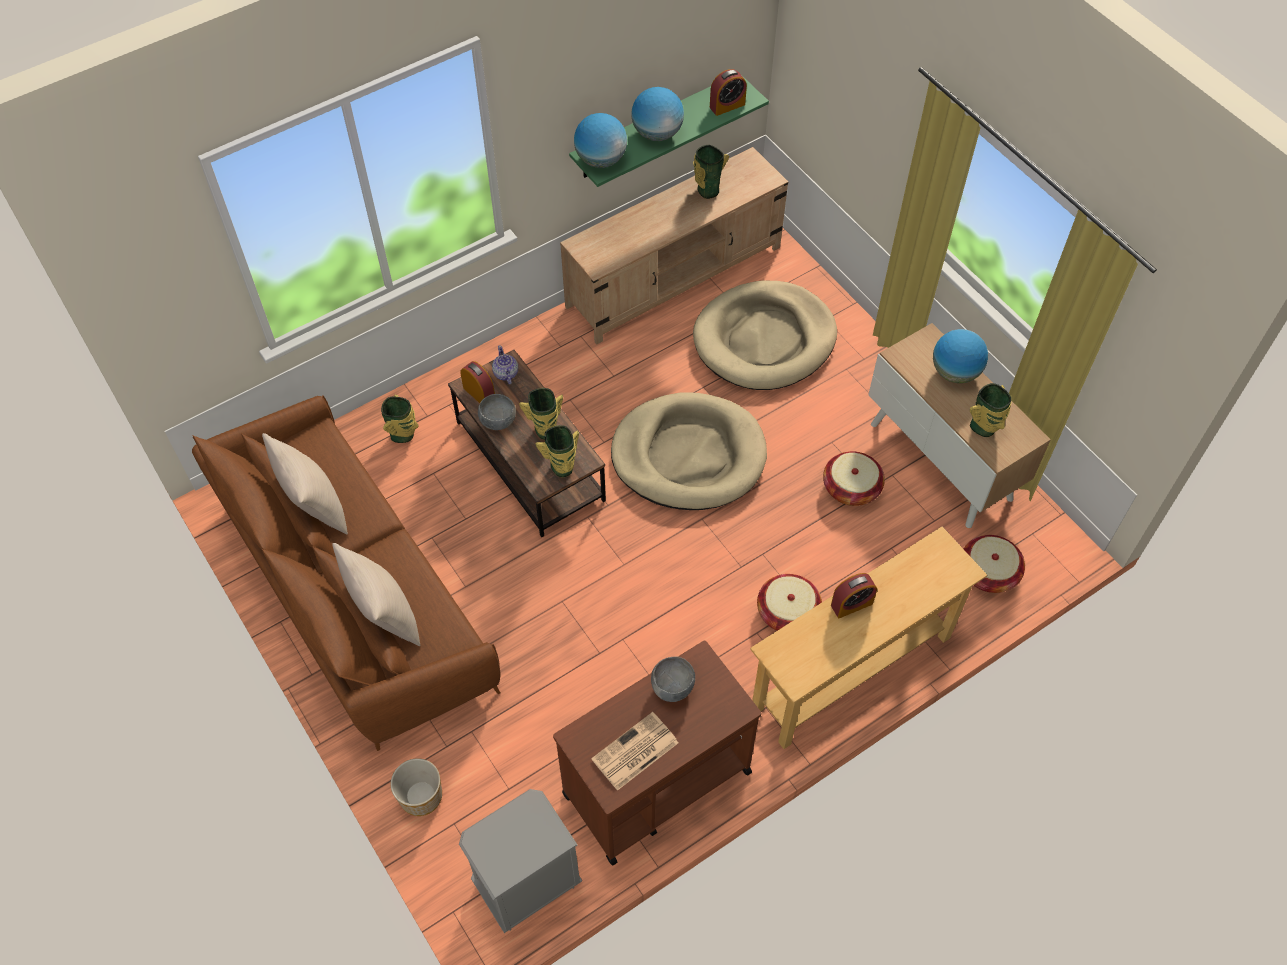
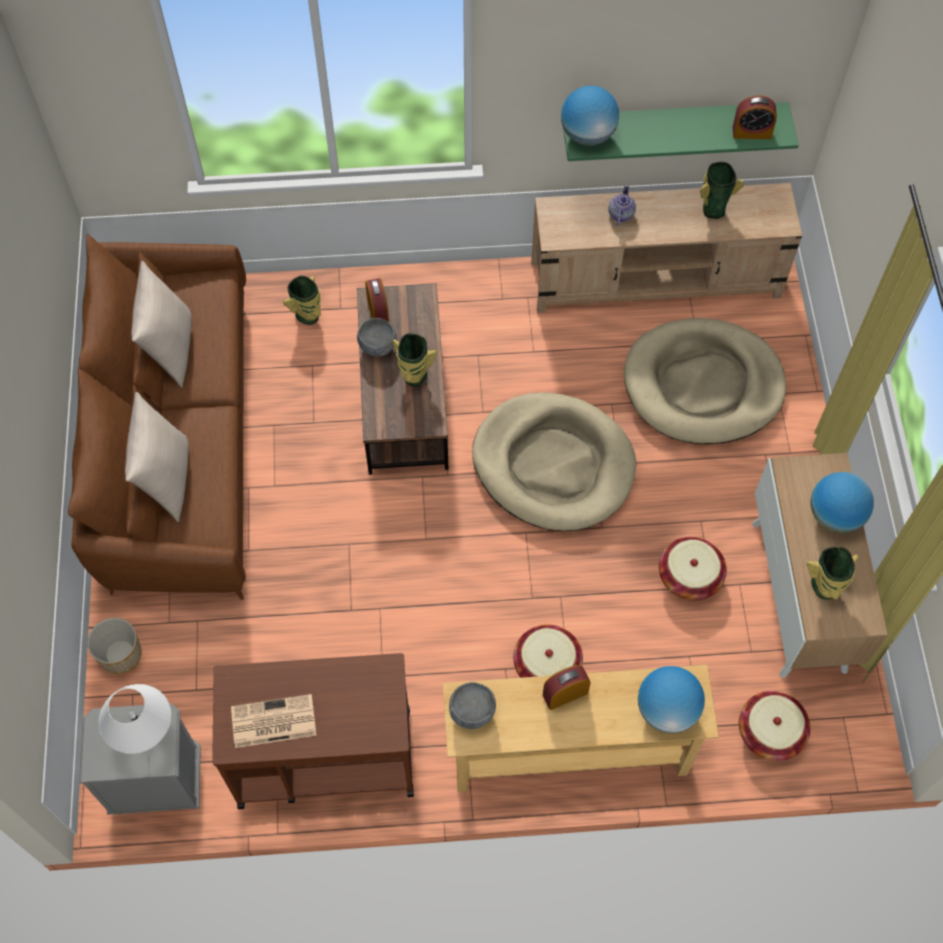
camera: 30 degrees right, 5 degrees up
(505, 373) = (413, 303): teapot -> teapot (620, 214)
(532, 829) = (149, 740): none -> white table lamp
(562, 468) = (406, 420): vase -> none
(657, 133) = (661, 132): globe -> globe (667, 710)
(672, 687) = (344, 681): grey bowl -> grey bowl (471, 712)
(851, 604) = (565, 693): alarm clock -> alarm clock turned 150 degrees clockwise

